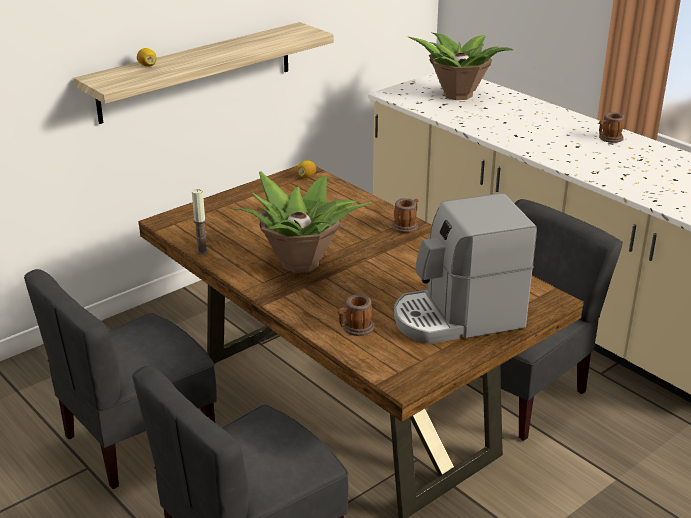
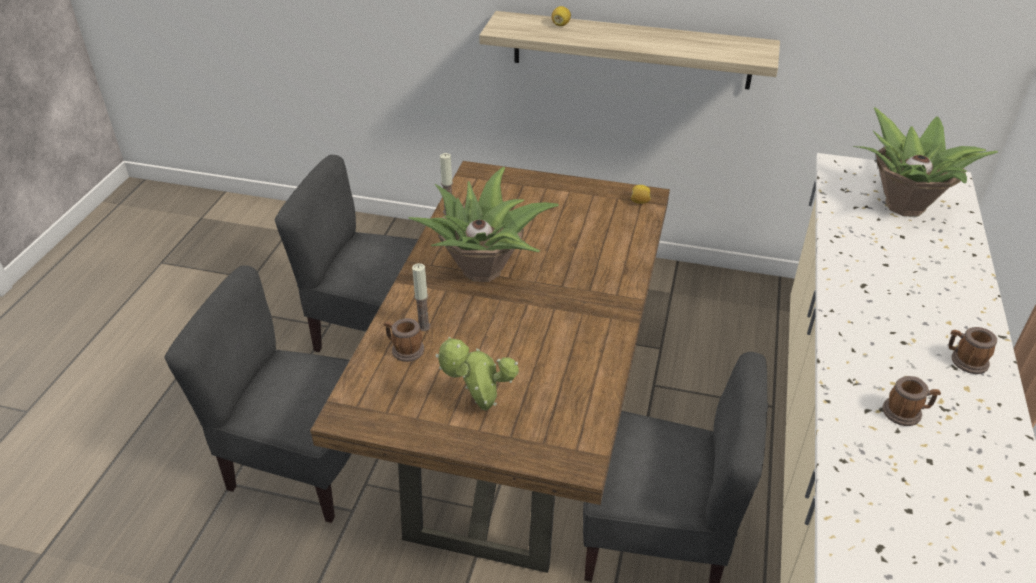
camera: 55 degrees right, 10 degrees up
(337, 311) = (423, 326): none -> candle
(406, 225) = (619, 300): mug -> mug (906, 412)
(457, 318) = (480, 406): coffee machine -> potted plant

